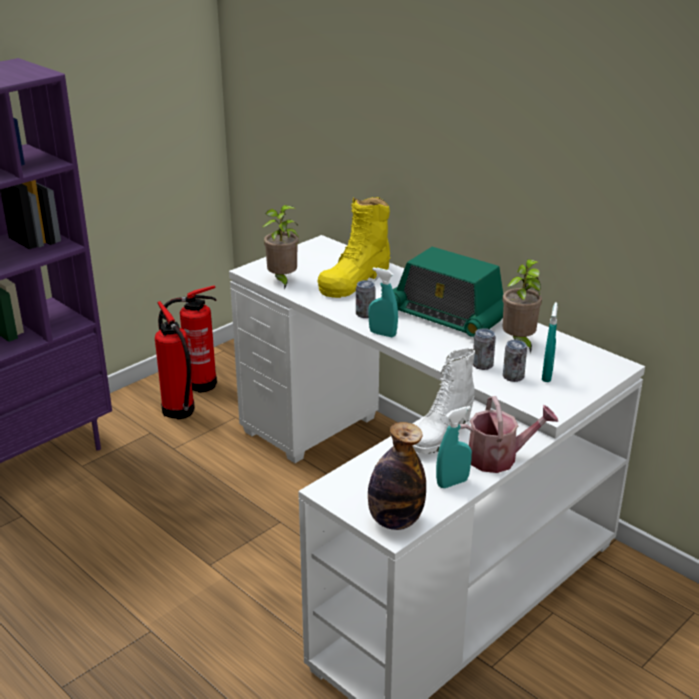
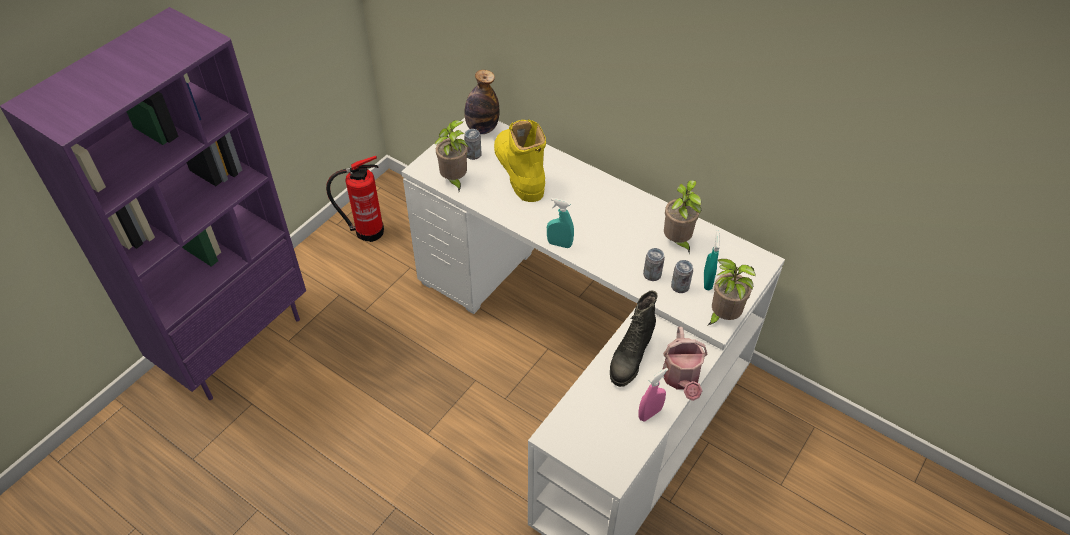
camera: 10 degrees left, 20 degrees up
(179, 412) = (358, 267): fire extinguisher -> none
(355, 279) = (519, 171): yellow boot -> yellow boot turned 135 degrees clockwise
(365, 314) = (538, 219): can -> can (473, 155)
(395, 521) = (613, 463): bottle -> bottle (482, 128)
(441, 434) = (630, 358): white boot -> black boot
(446, 316) = (609, 213): radio -> none
(452, 483) = (650, 413): turquoise spray bottle -> pink spray bottle
(499, 458) = (681, 379): watering can -> watering can turned 105 degrees clockwise
(559, 404) = (722, 317): none -> potted plant

